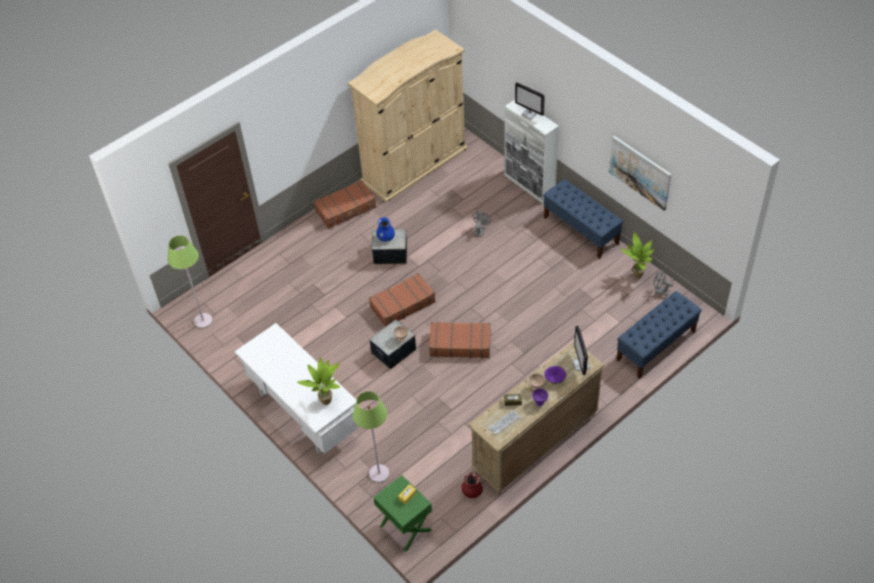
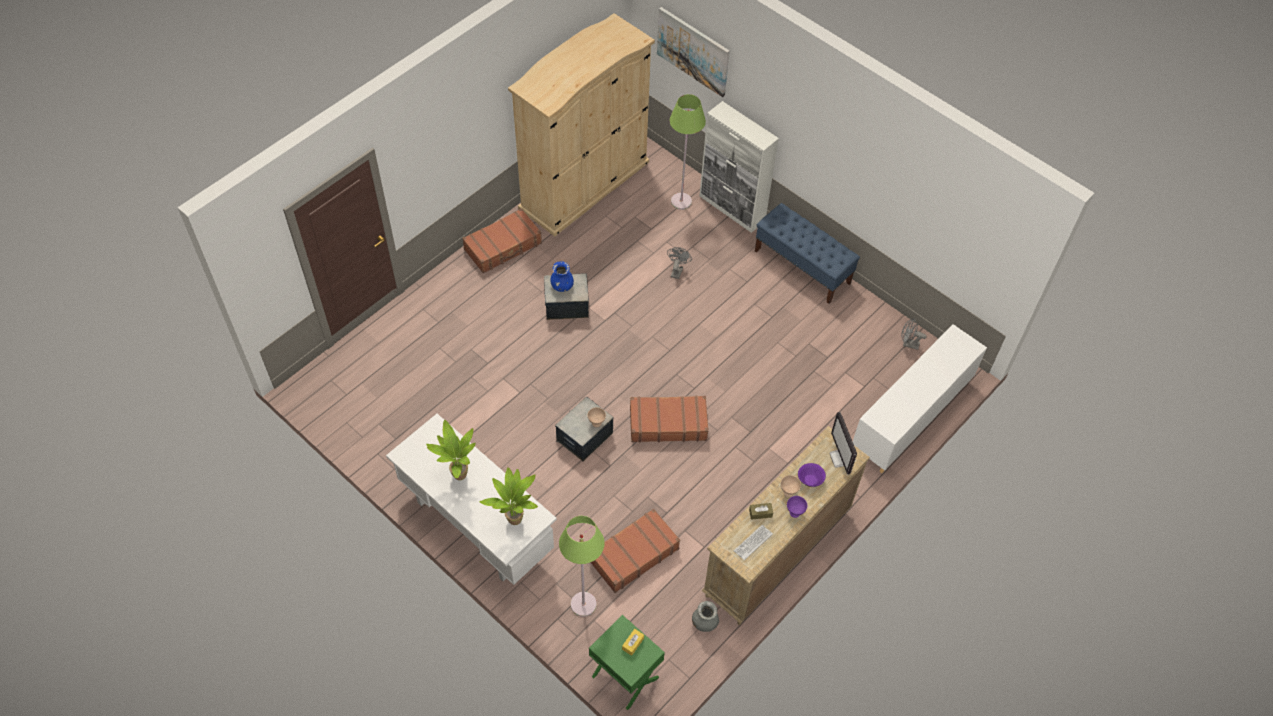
camera: 10 degrees left, 5 degrees up
(203, 321) = (332, 404): green floor lamp -> green floor lamp (681, 201)
(402, 304) = (589, 373): brown suitcase -> brown suitcase (633, 554)
(472, 492) = (704, 623): red vase -> grey vase
(530, 114) = (740, 123): monitor -> none
(636, 275) = (876, 324): potted plant -> potted plant (457, 475)
(640, 172) = (890, 200): picture -> picture (693, 51)
(655, 346) = (911, 417): blue bench -> white cabinet

